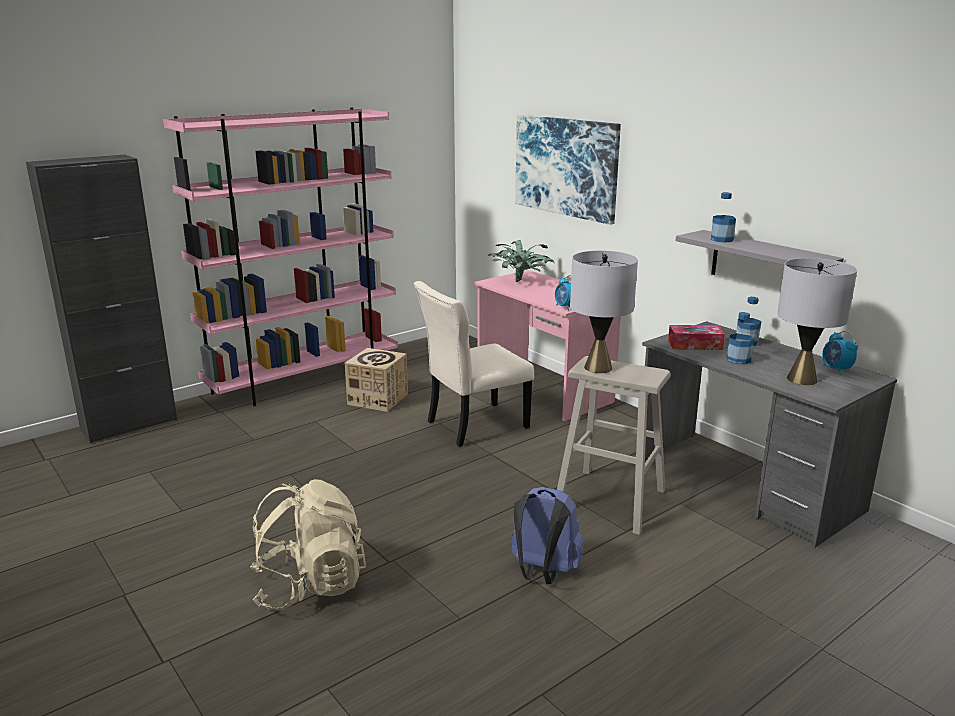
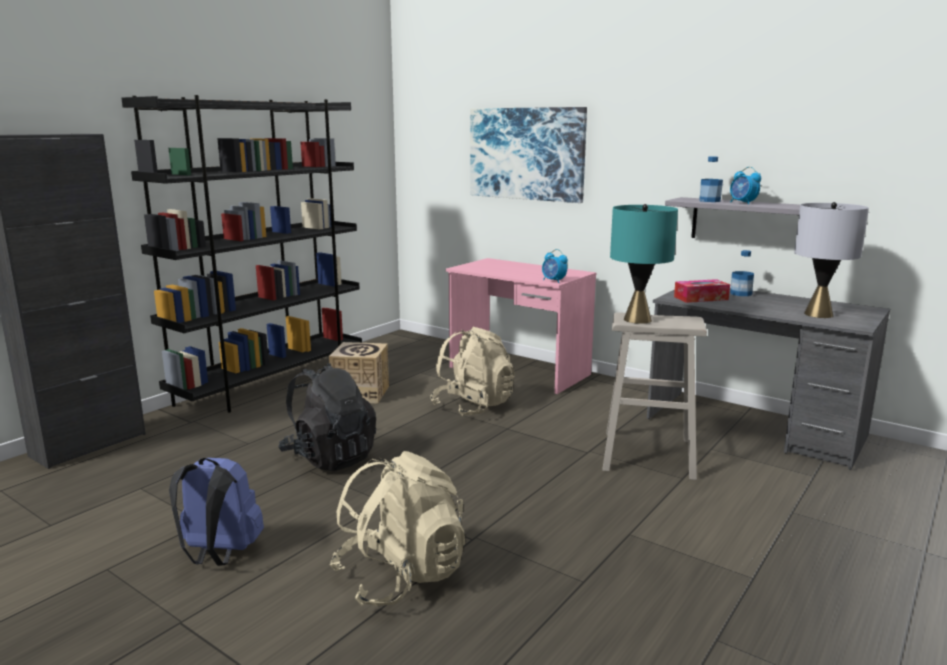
camera: 15 degrees left, 5 degrees down
(305, 380) = (272, 384): pink bookcase -> black bookcase
(314, 463) = (330, 457): none -> black backpack
(473, 425) = (473, 406): beige chair -> beige backpack
(520, 282) = (490, 266): potted plant -> none
(543, 572) = (634, 526): blue backpack -> blue backpack (219, 555)
(598, 367) = (637, 319): grey table lamp -> turquoise table lamp
(738, 360) = (750, 305): bottle -> none
(836, 370) = (836, 306): alarm clock -> alarm clock (743, 203)

